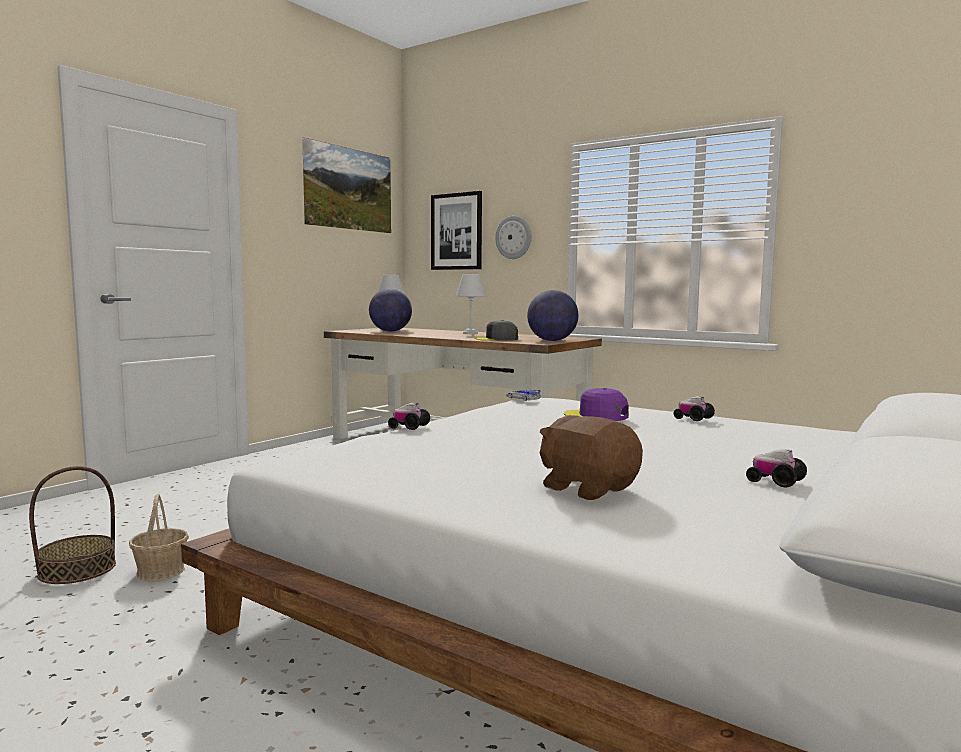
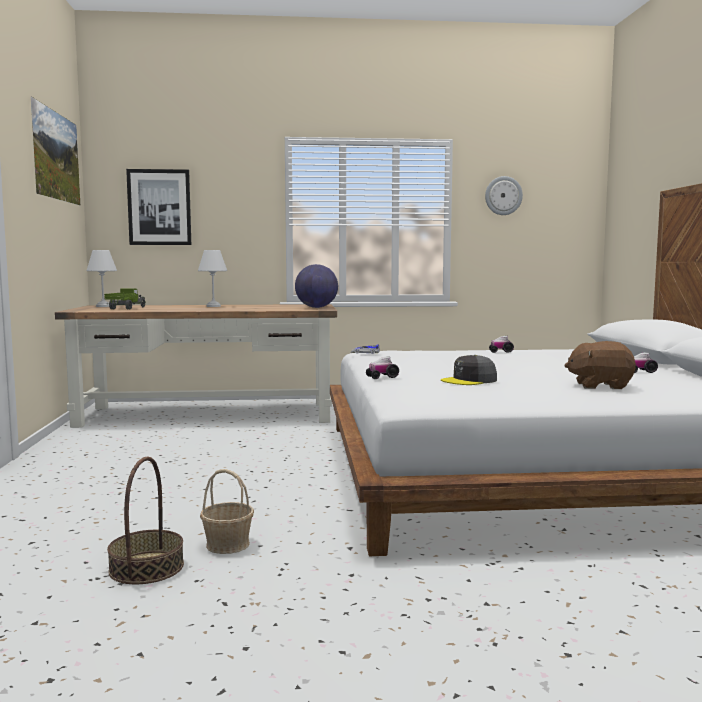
camera: 40 degrees left, 0 degrees up
(390, 331) = (126, 308): globe -> toy truck
(497, 339) = (272, 309): grey cap -> grey cap (469, 380)
(514, 237) = (227, 216): wall clock -> wall clock (503, 195)
(596, 416) = (462, 355): purple cap -> none

